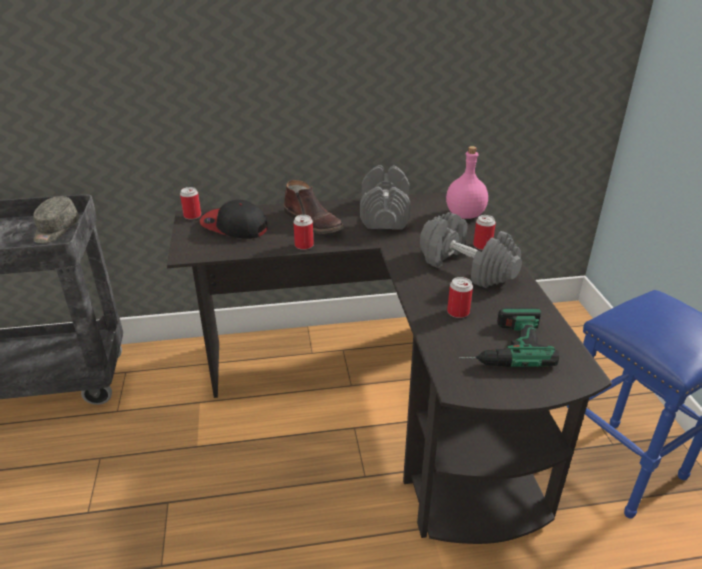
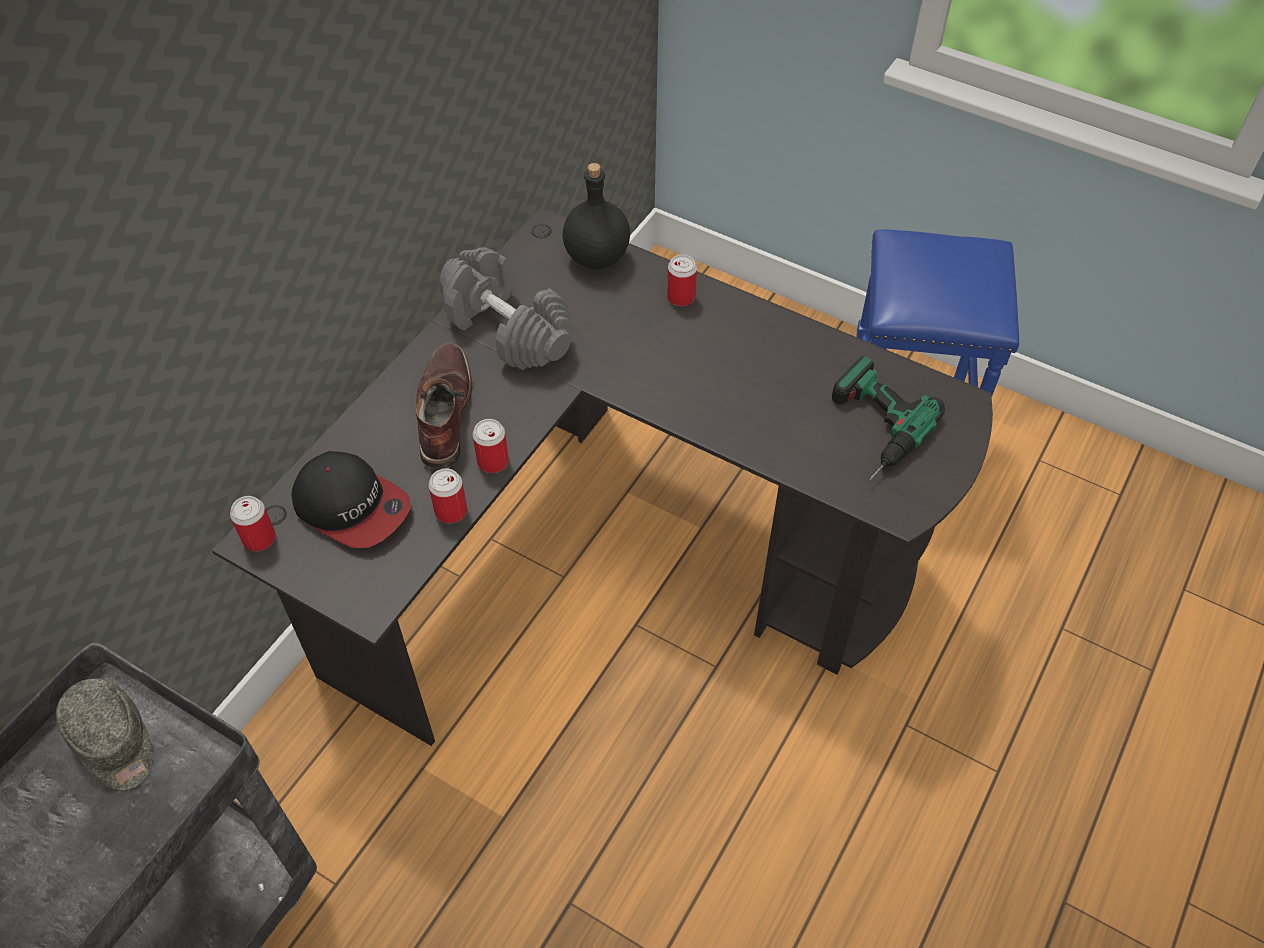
camera: 50 degrees left, 20 degrees up
(234, 226) = (352, 506): cap -> cap turned 120 degrees counterclockwise
(314, 222) = (443, 413): brown boot -> brown boot turned 90 degrees counterclockwise
(458, 312) = (783, 419): can -> can (451, 511)
(464, 215) = (596, 258): pink bottle -> black bottle
(467, 267) = (709, 345): grey dumbbell -> none

